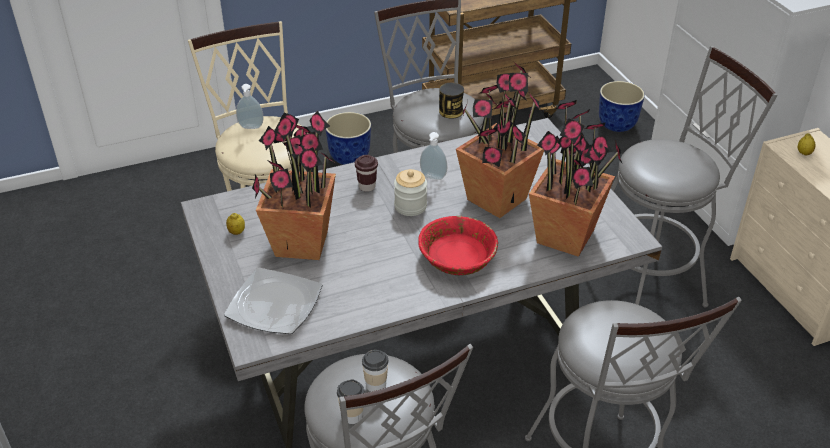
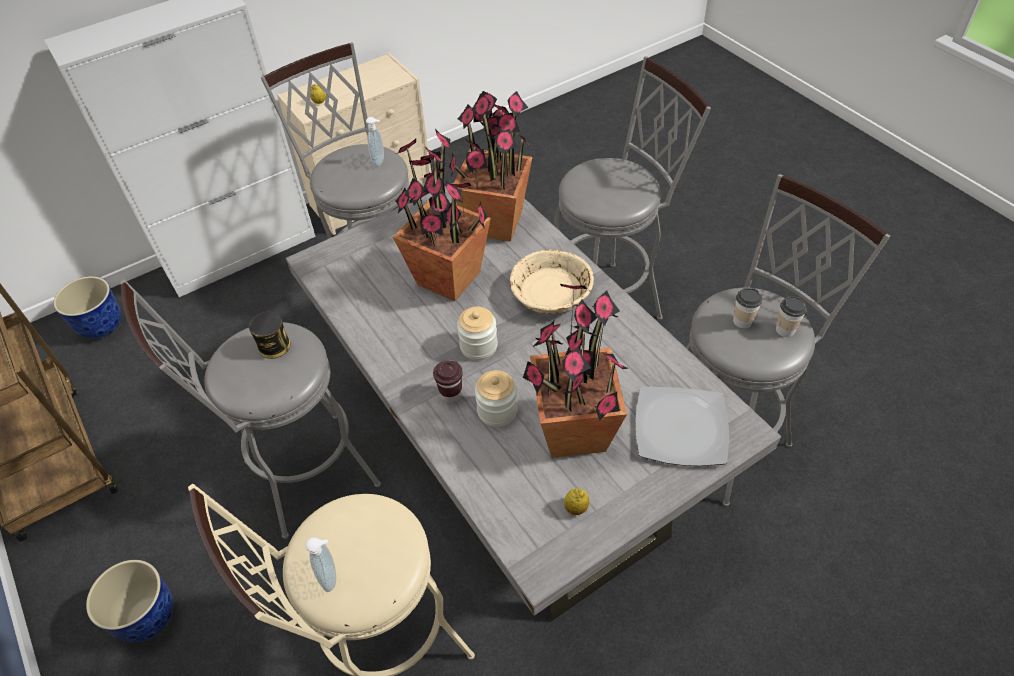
camera: 100 degrees left, 10 degrees up
(340, 207) = (497, 411): none -> jar
(432, 178) = (421, 337): soap dispenser -> soap dispenser (380, 161)
(458, 257) = (551, 293): red bowl -> beige bowl

